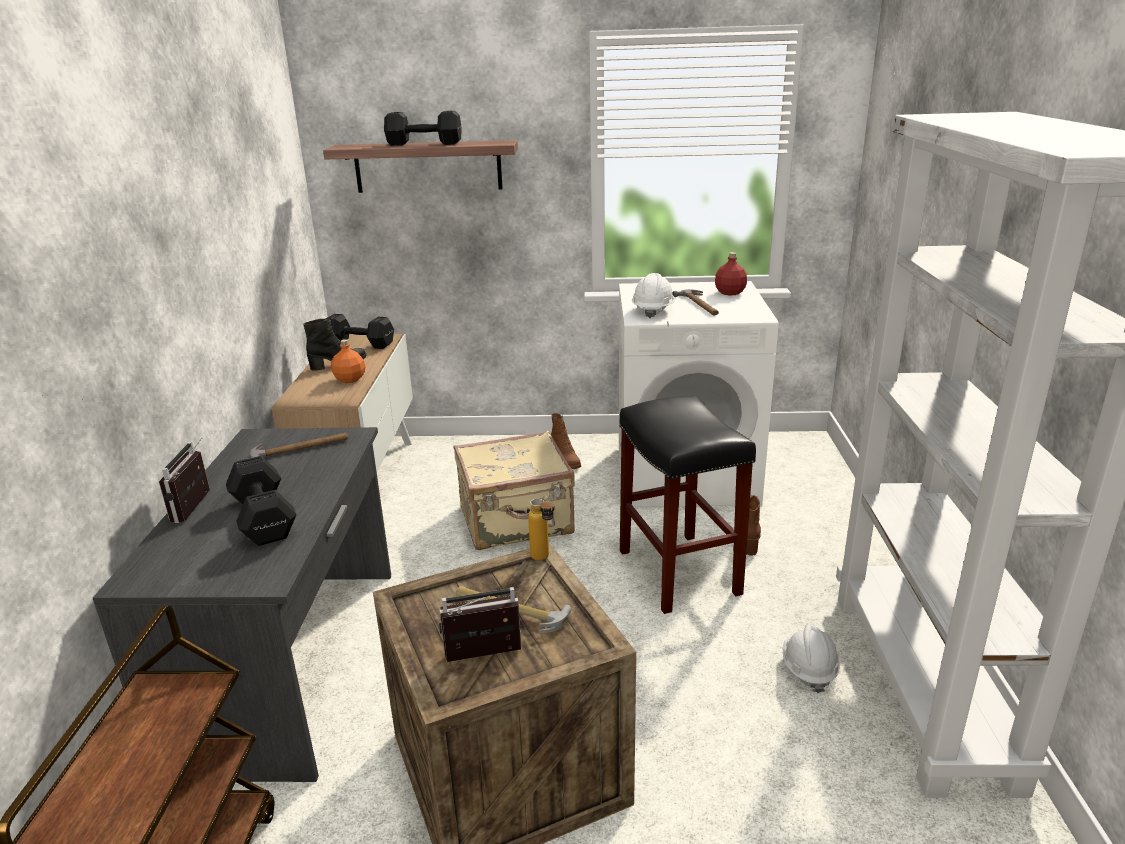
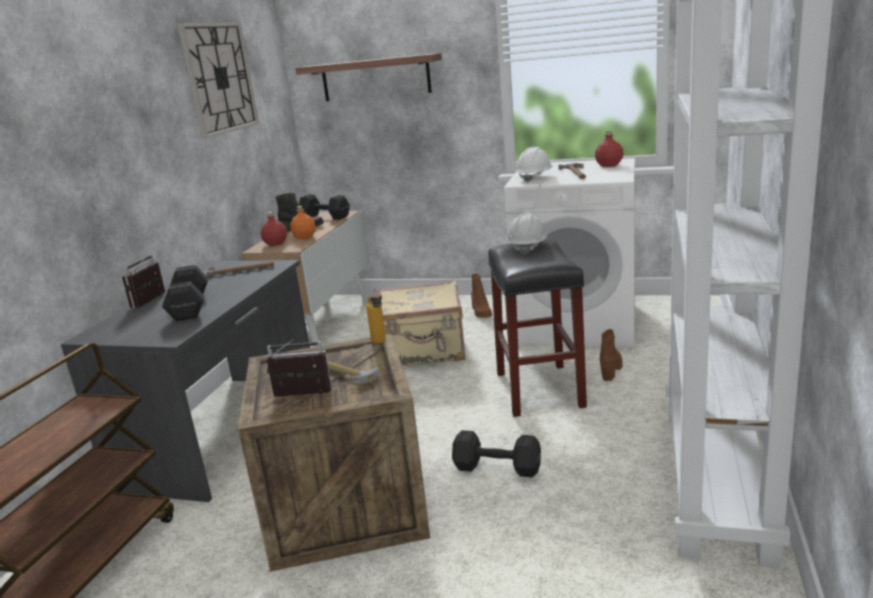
camera: 15 degrees right, 5 degrees down
(237, 171) = (219, 78): none -> wall clock
(314, 390) = (276, 243): none -> red bottle
(423, 144) = (369, 59): black dumbbell -> black dumbbell (495, 467)
(808, 670) = (618, 462): white hard hat -> white hard hat (527, 247)

